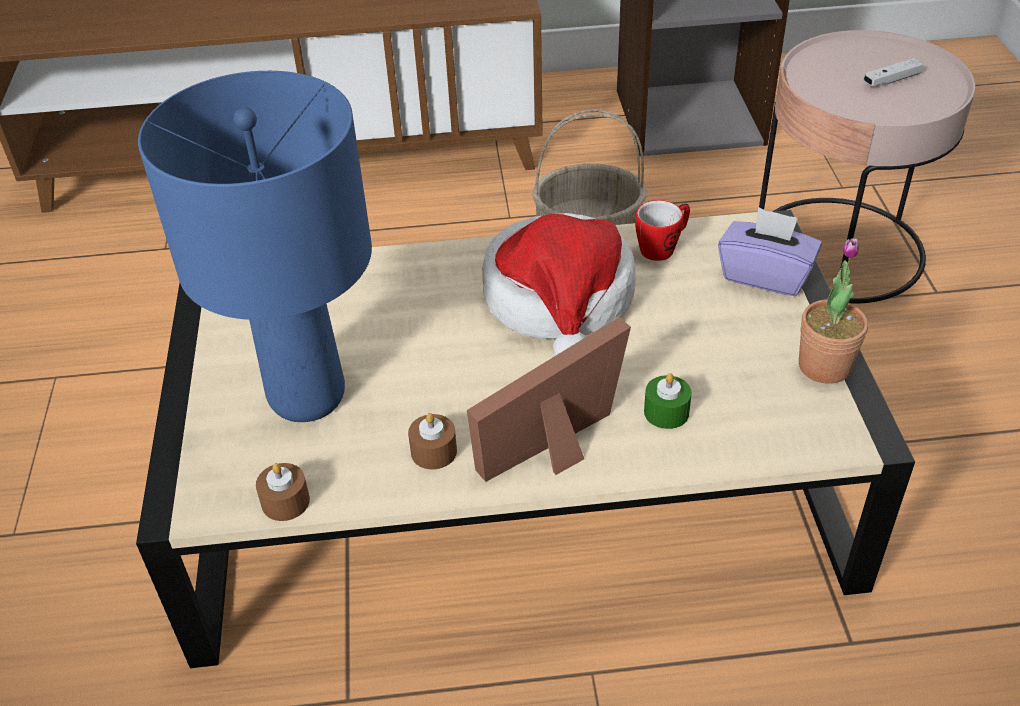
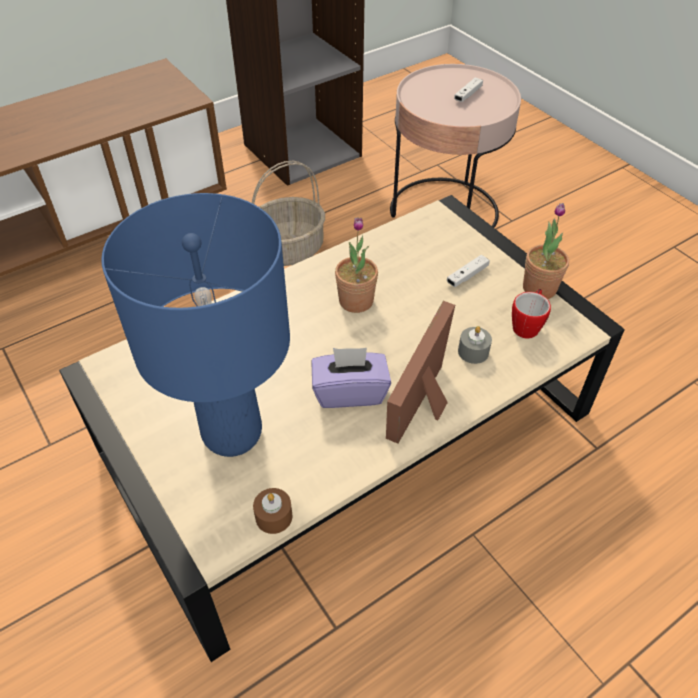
camera: 30 degrees left, 5 degrees up
(434, 451) = (349, 437): brown candle -> none
(560, 300) = (356, 301): hat -> potted plant
(662, 248) = (394, 244): mug -> mug (527, 325)
(666, 412) = (473, 352): green candle -> grey candle
(732, 317) = (467, 276): none -> white game controller
(765, 275) = (467, 242): purple tissue box -> purple tissue box (350, 392)

